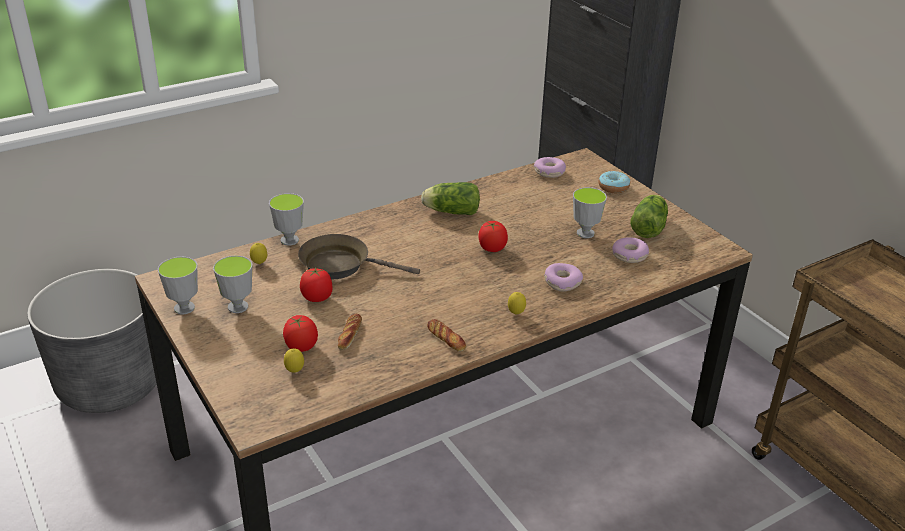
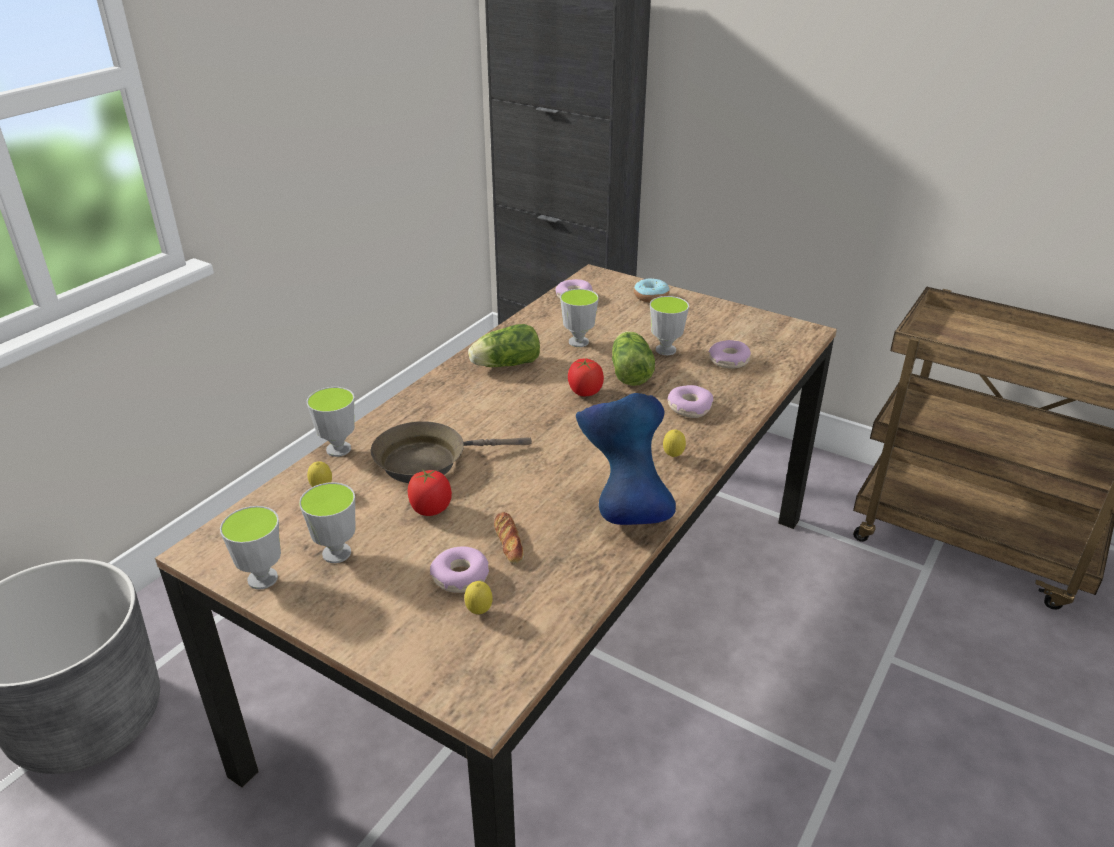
camera: 25 degrees left, 0 degrees up
(301, 346) = (461, 577): tomato -> donut
(446, 338) = (623, 509): bread -> blue vase
(521, 209) = (578, 342): none -> cup
(649, 227) = (720, 327): lettuce -> lettuce (630, 371)

